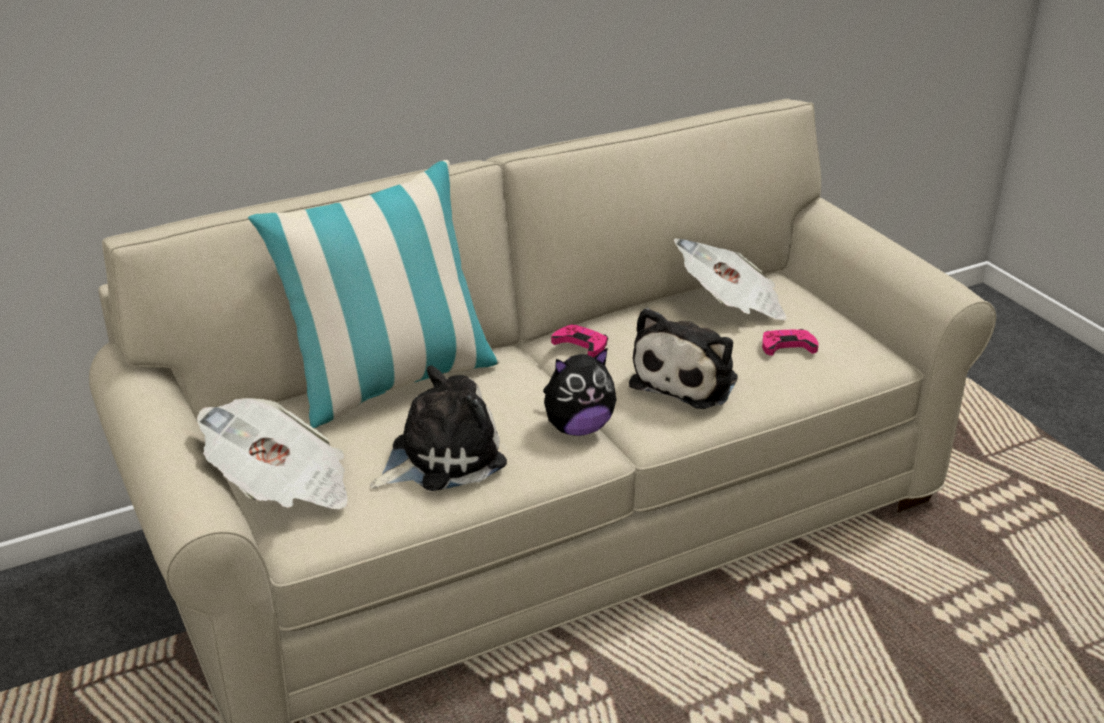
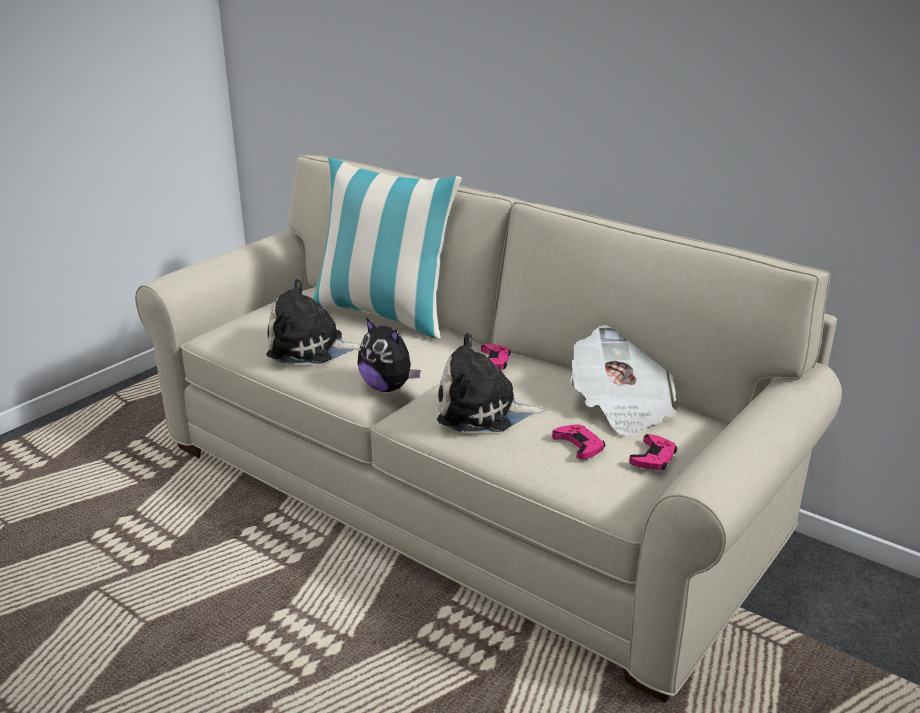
camera: 65 degrees right, 5 degrees down
(283, 487) = (250, 314): newspaper -> none
(440, 457) = (311, 348): plush toy -> plush toy turned 150 degrees clockwise
(828, 318) = (653, 457): none -> pink game controller

